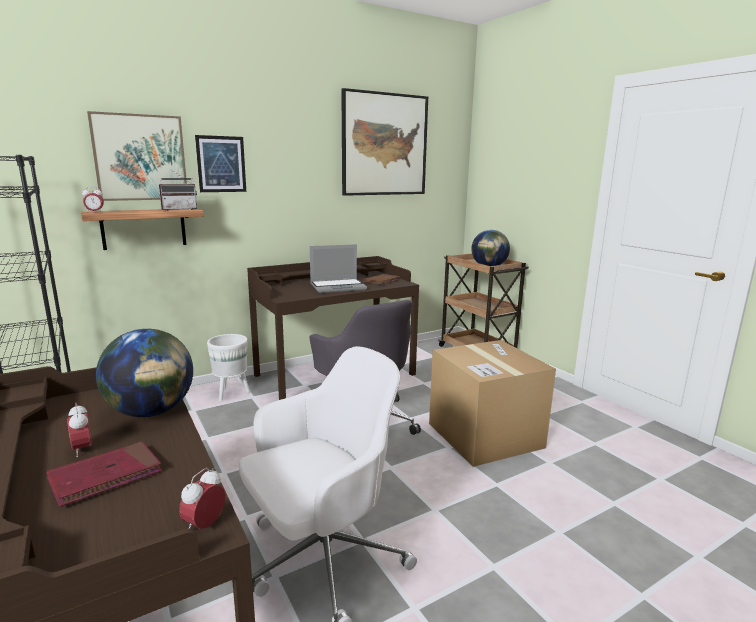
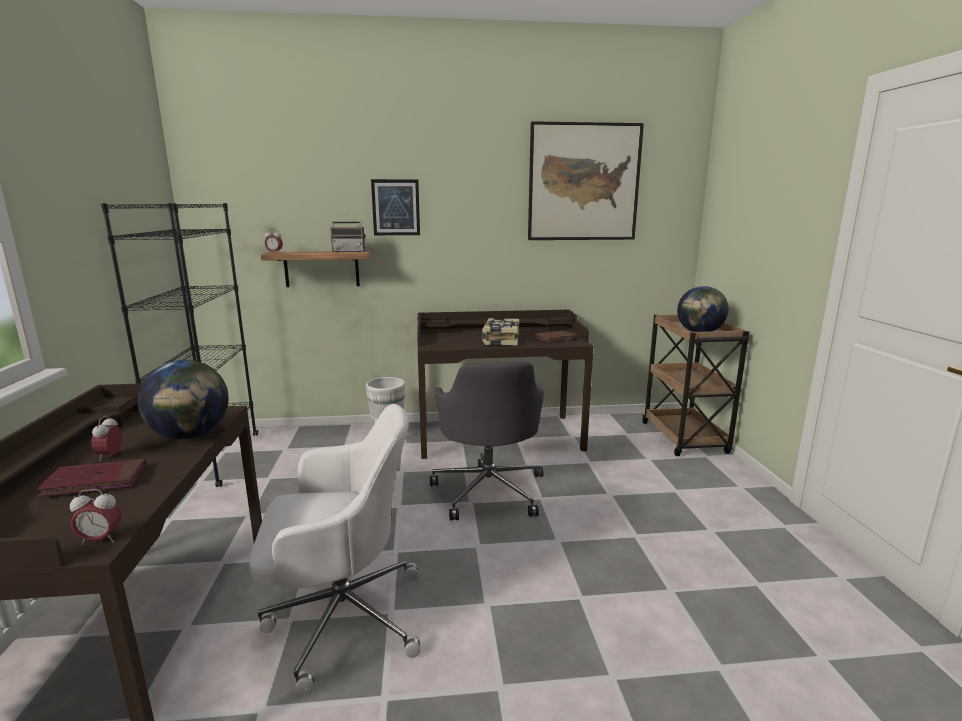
camera: 25 degrees right, 0 degrees up
(140, 158) = (320, 202): picture -> none
(205, 525) = (100, 539): alarm clock -> alarm clock turned 150 degrees counterclockwise
(338, 287) = (500, 340): laptop -> book
(485, 435) = (613, 537): cardboard box -> none

